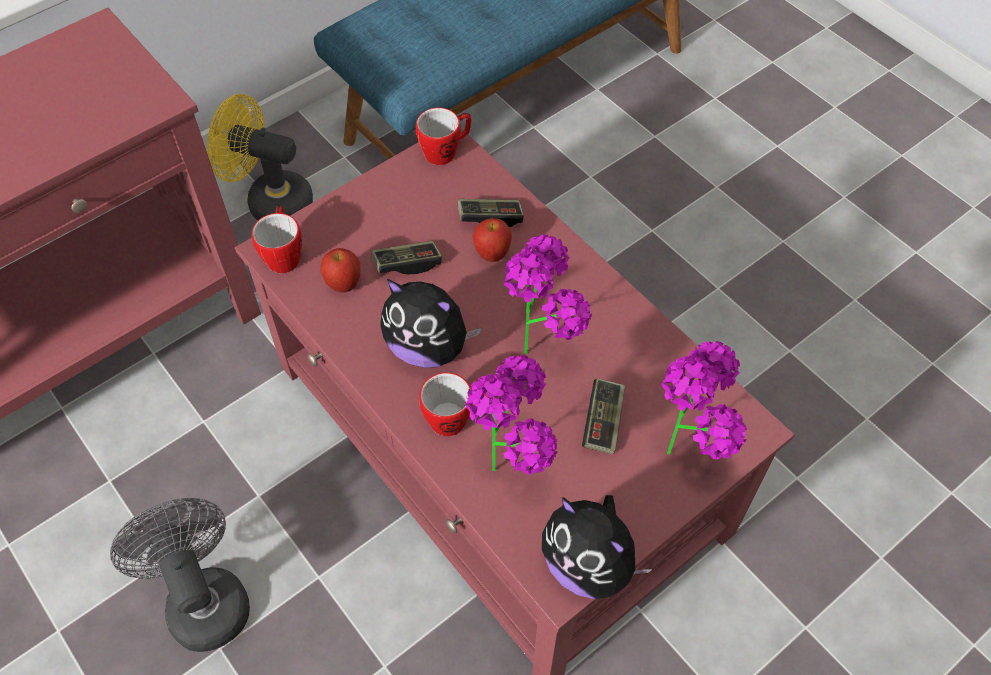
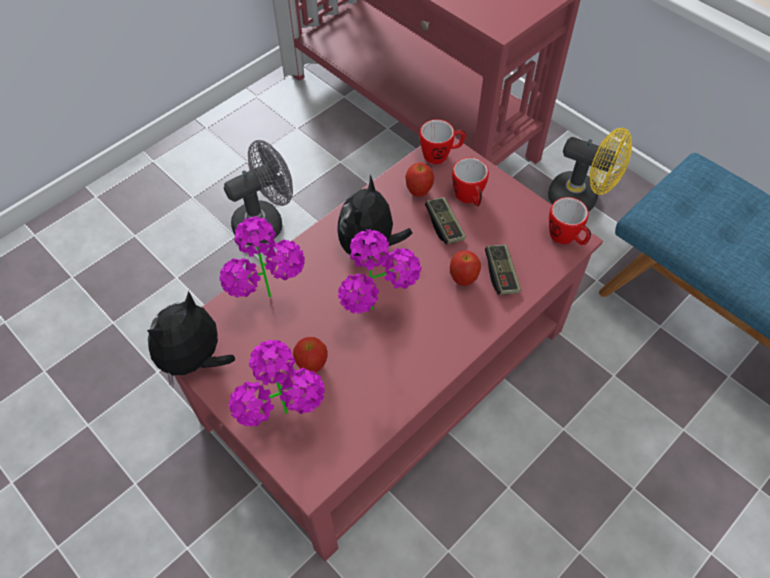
camera: 85 degrees right, 0 degrees up
(270, 200) = (581, 199): yellow fan -> yellow fan turned 105 degrees clockwise
(456, 419) = (310, 270): mug -> mug (469, 198)
(603, 422) = (312, 365): game controller -> apple

